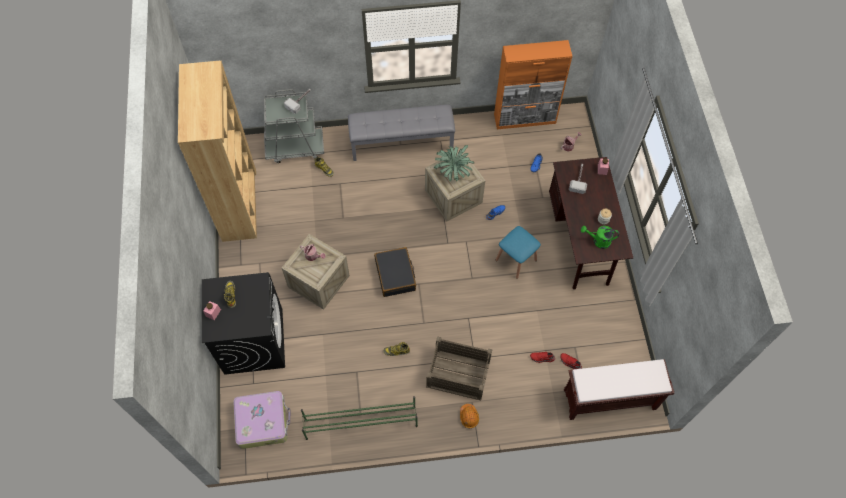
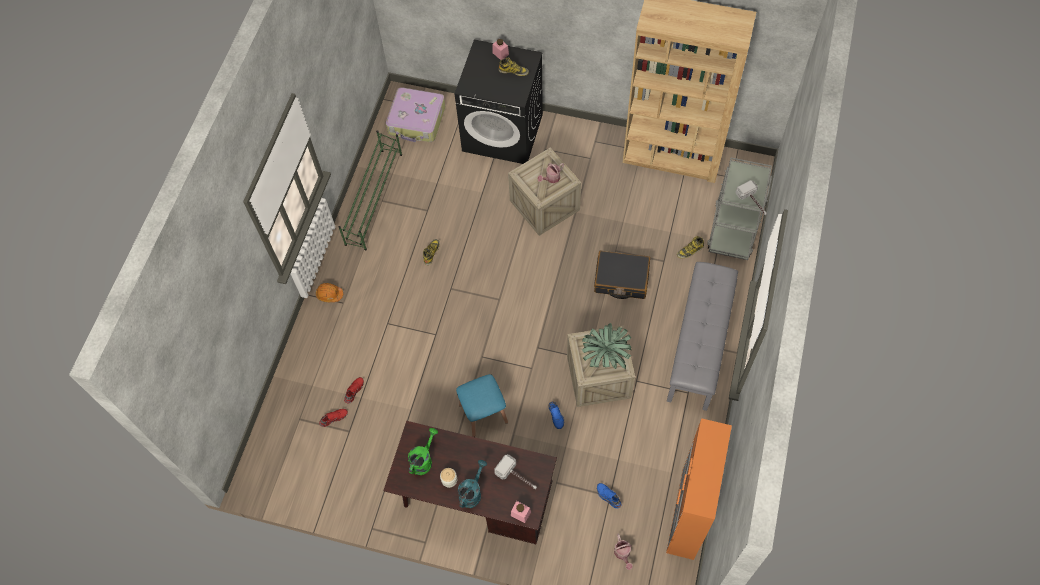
camera: 115 degrees right, 0 degrees up
(395, 275) = (519, 280): black suitcase -> black suitcase (621, 279)
(458, 372) = (380, 301): crate -> none
(604, 202) = (472, 492): none -> turquoise watering can
(608, 400) = (274, 439): brown bench -> none

